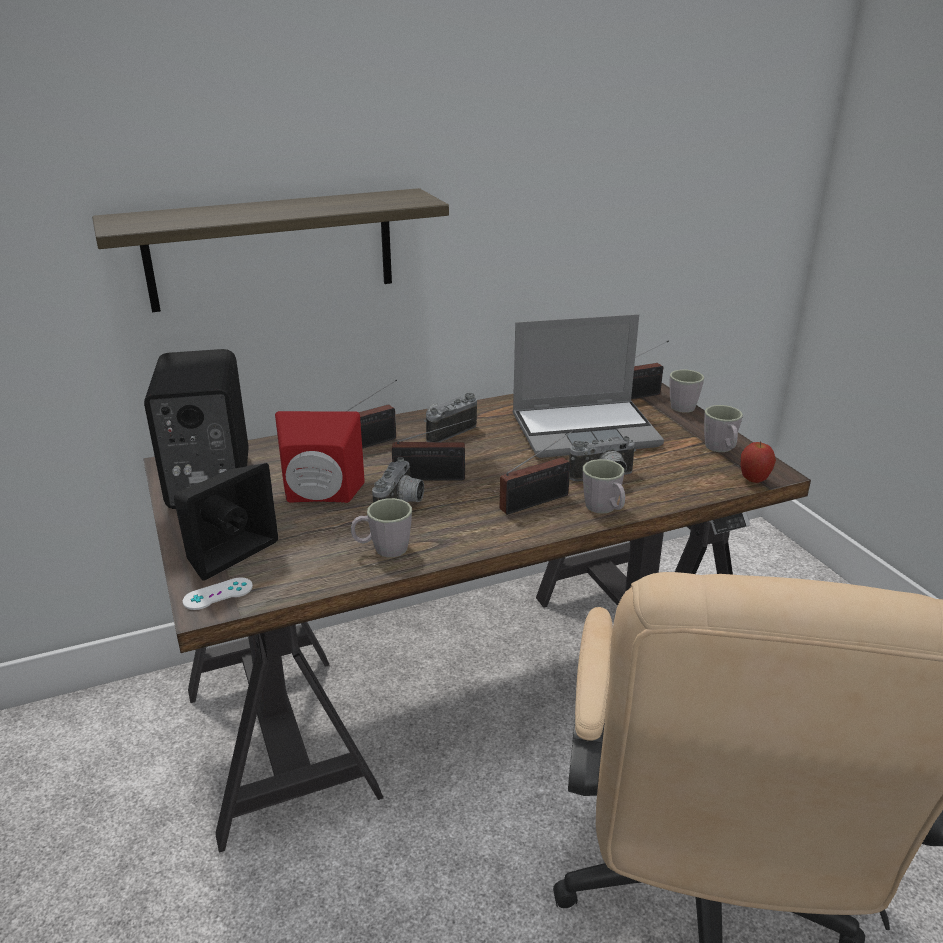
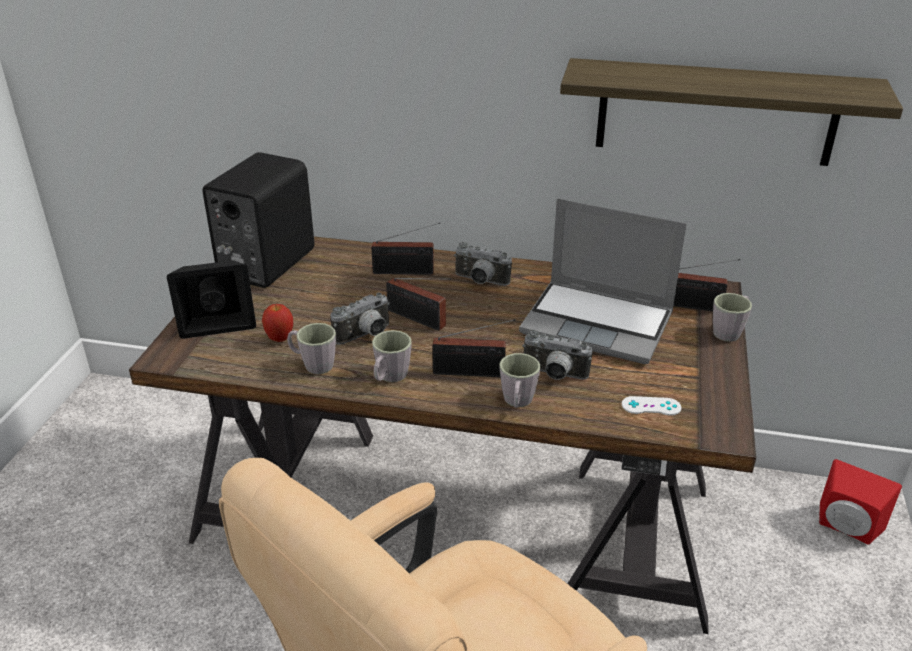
camera: 35 degrees right, 5 degrees up
(218, 594) = (179, 352): white game controller -> white game controller (651, 406)
(271, 249) = (362, 83): shelf -> shelf (716, 112)
(320, 496) = (322, 304): red speaker -> red speaker (846, 528)
(446, 431) = (480, 281): camera -> camera turned 150 degrees counterclockwise
(721, 449) = (705, 390): grey mug -> grey mug (389, 377)
(754, 480) = (693, 433): apple -> apple (280, 339)

